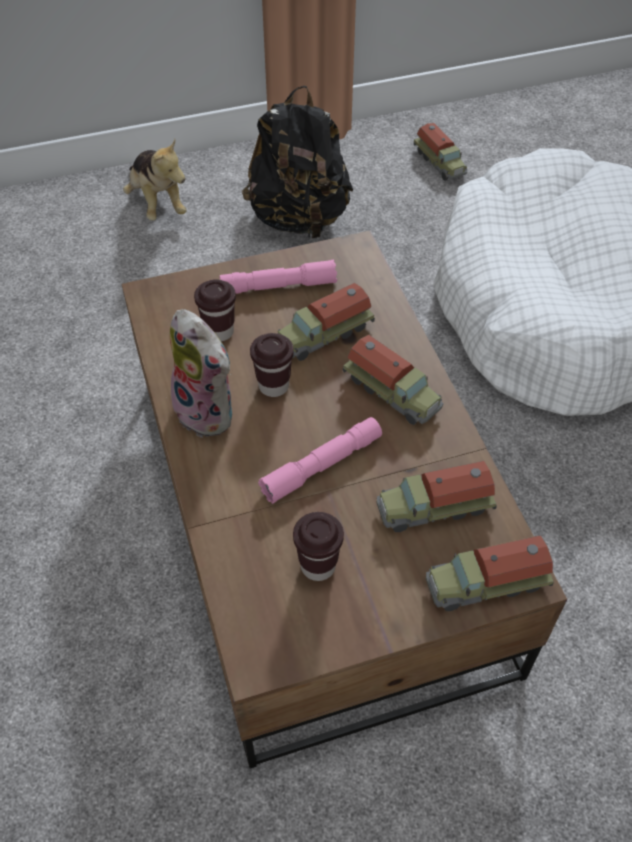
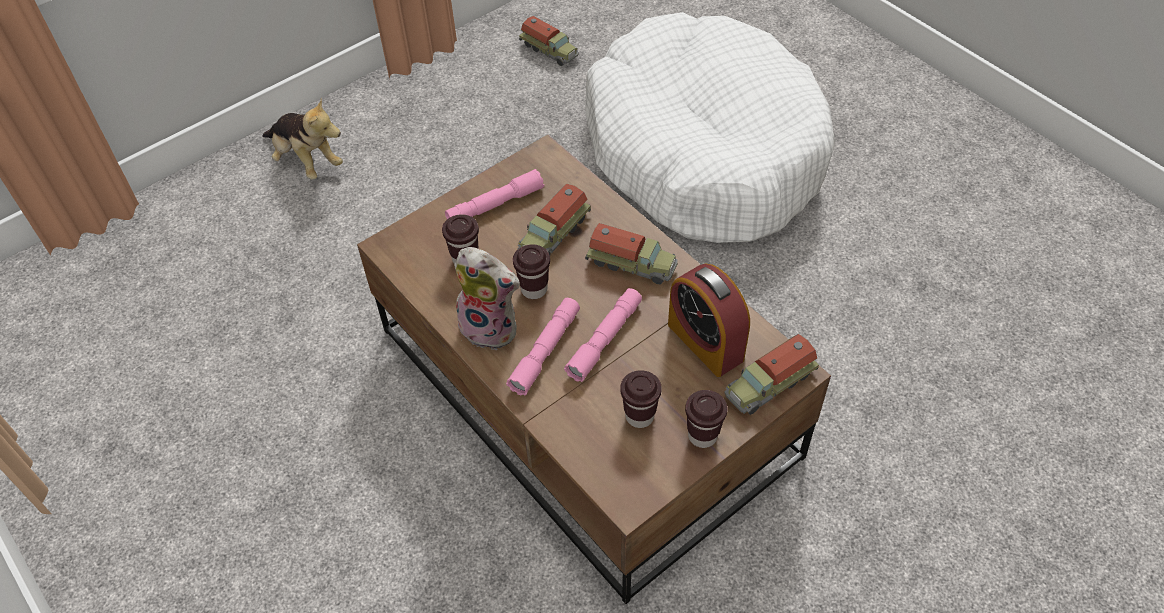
camera: 20 degrees left, 0 degrees up
(251, 456) = (545, 351): none -> pink flashlight
(299, 219) = (447, 138): black backpack -> none
(378, 615) = (702, 436): none -> brown cup
(434, 507) = (705, 342): toy truck -> alarm clock

